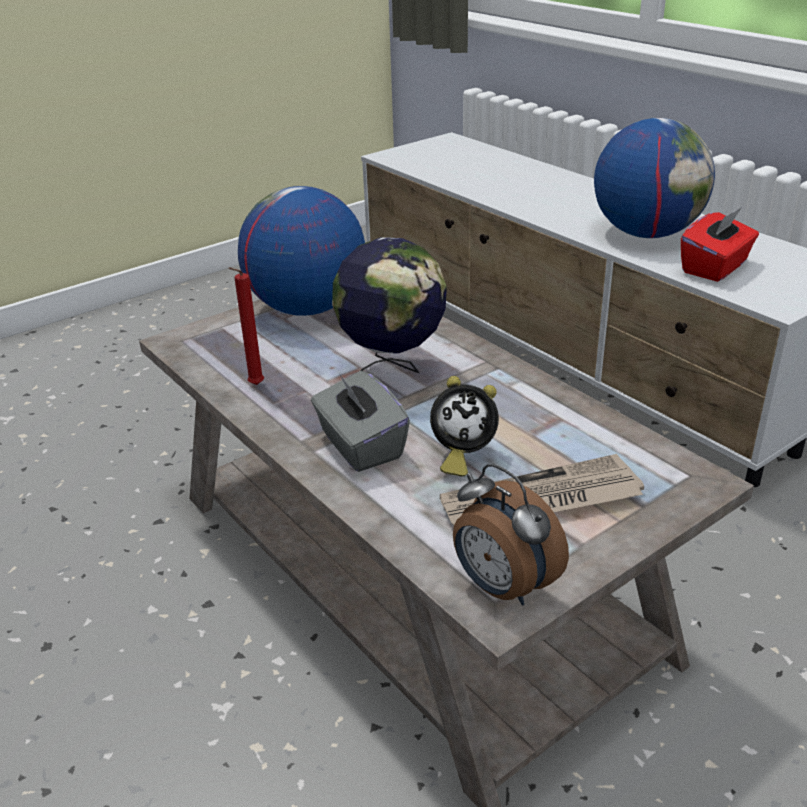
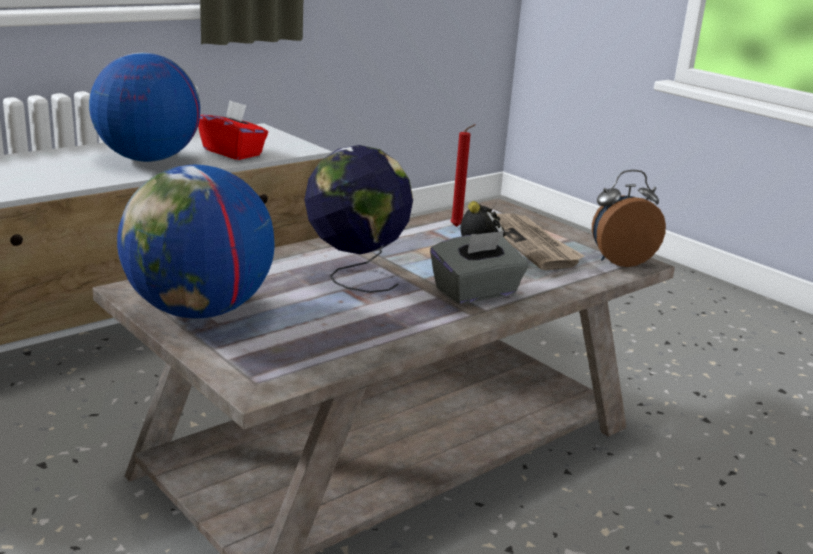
camera: 95 degrees left, 10 degrees down
(254, 386) = (374, 336): red candle -> red candle (458, 227)
(502, 587) = (619, 260): alarm clock -> alarm clock turned 150 degrees counterclockwise

